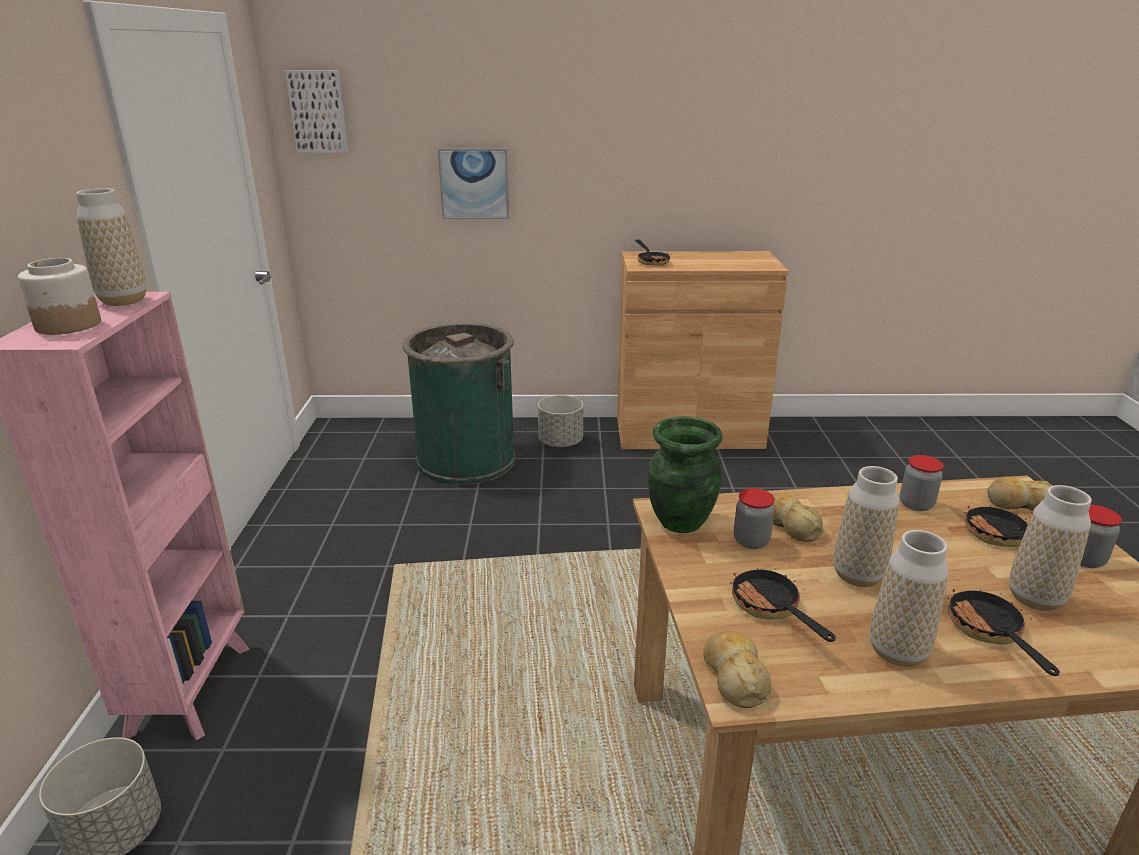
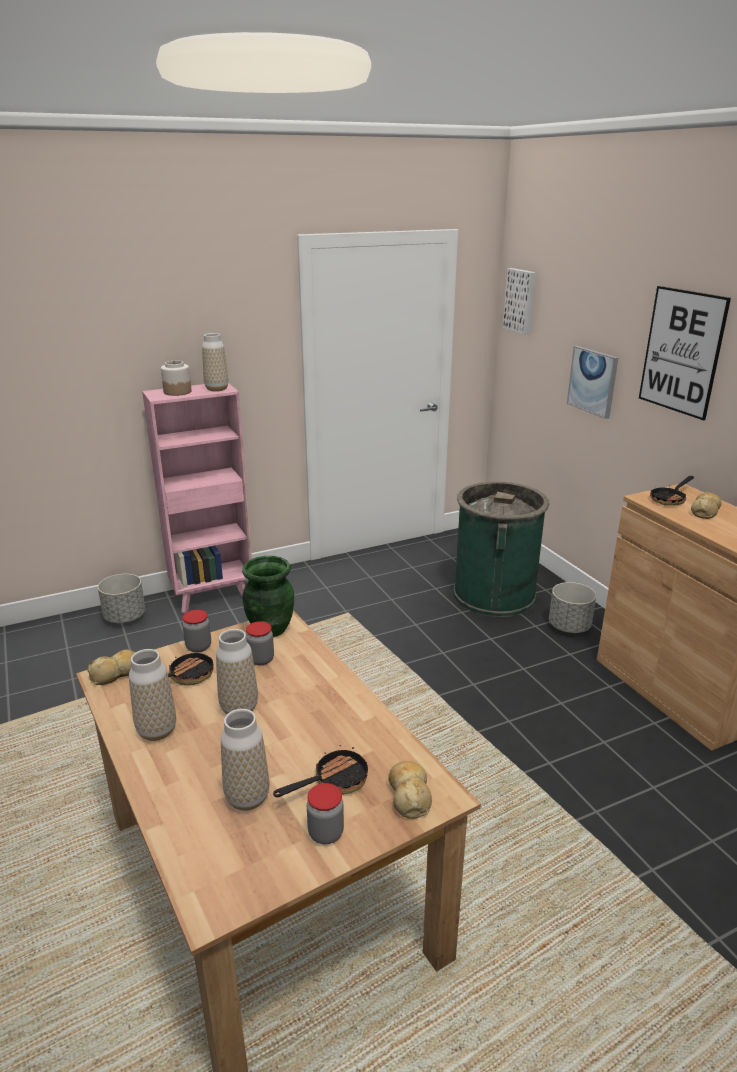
camera: 65 degrees right, 0 degrees up
(590, 124) = (681, 352): none -> picture
(789, 525) = (292, 672): bread -> bread (705, 511)
(916, 504) = (365, 731): jar -> jar (198, 647)
(989, 633) = (192, 773): frying pan -> none

